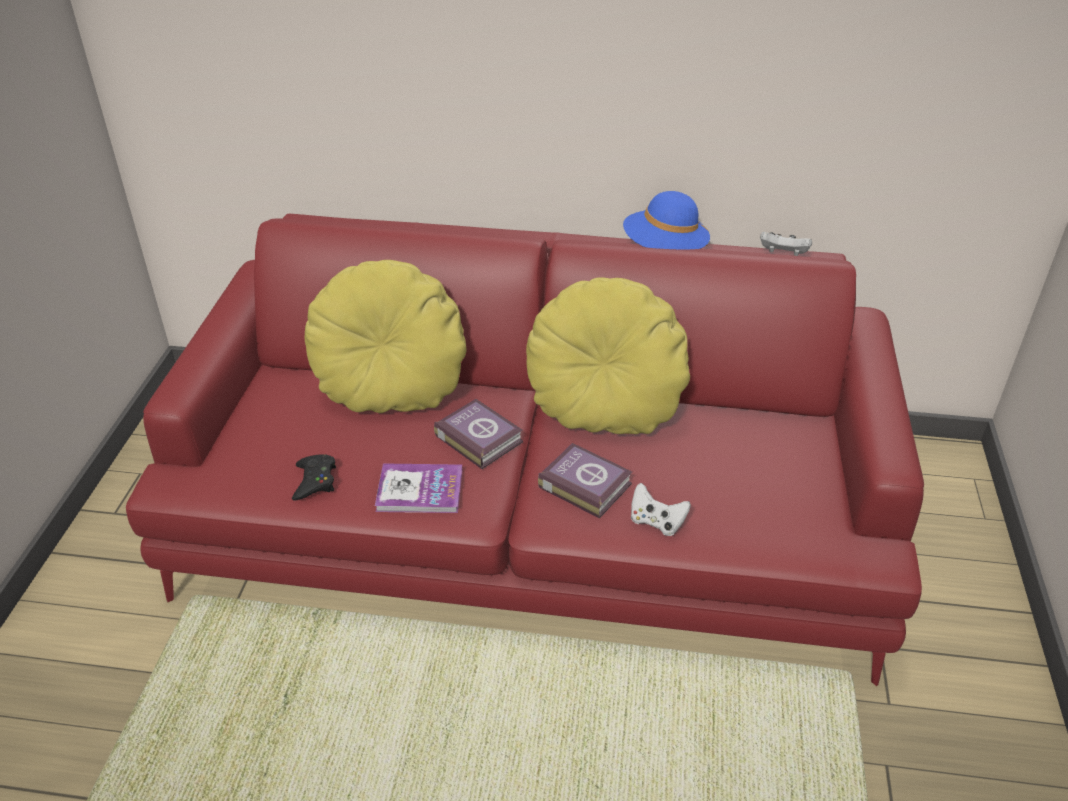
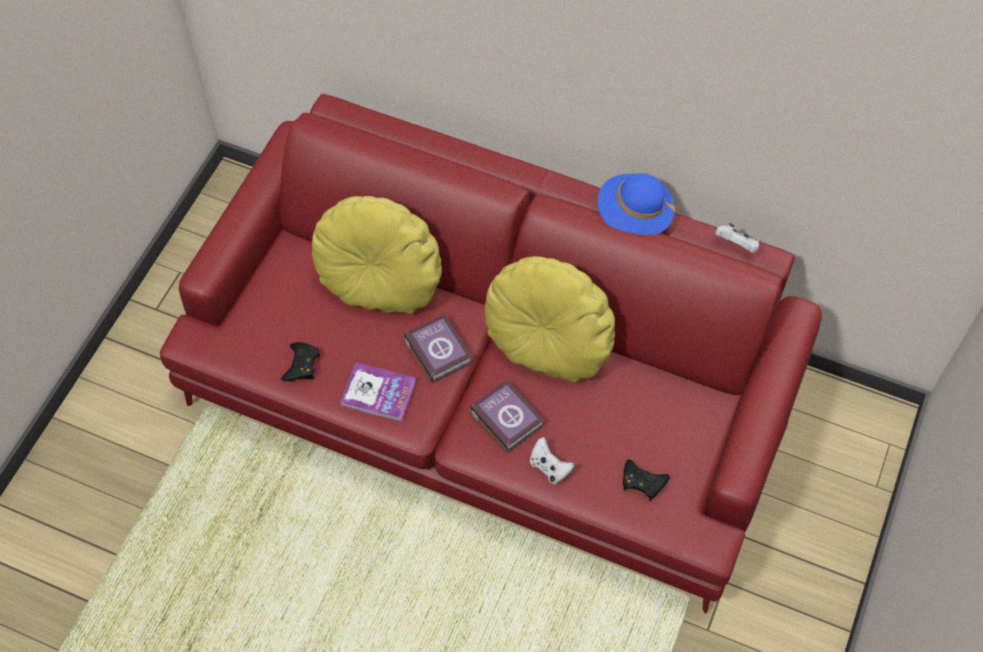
camera: 15 degrees right, 20 degrees up
(772, 514) = (642, 482): none -> black game controller

